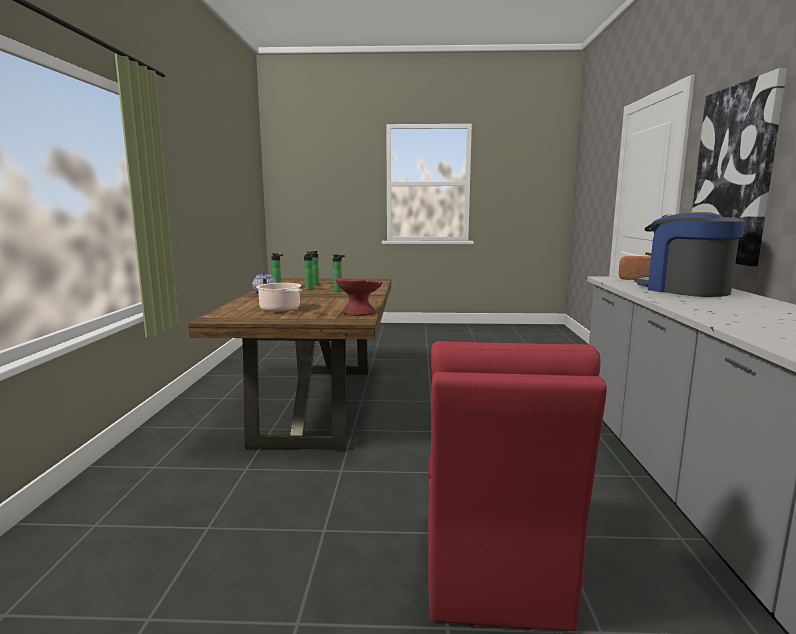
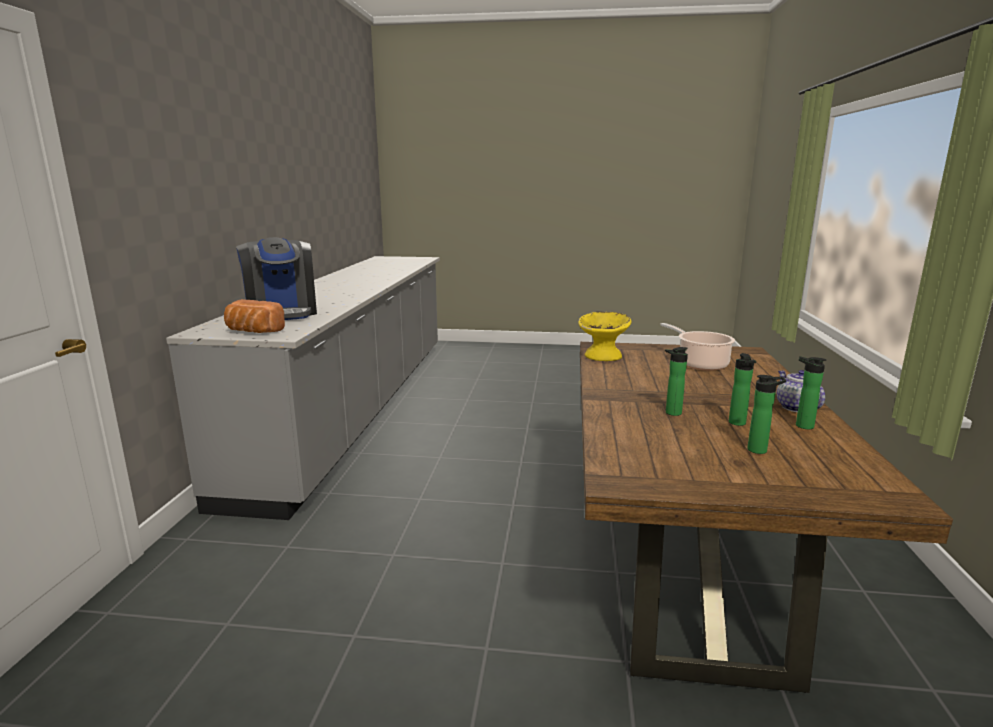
camera: 175 degrees left, 5 degrees up
(359, 313) = (603, 356): red bowl -> yellow bowl
(493, 568) = (502, 415): red chair -> none
(733, 174) = (171, 200): picture -> none

